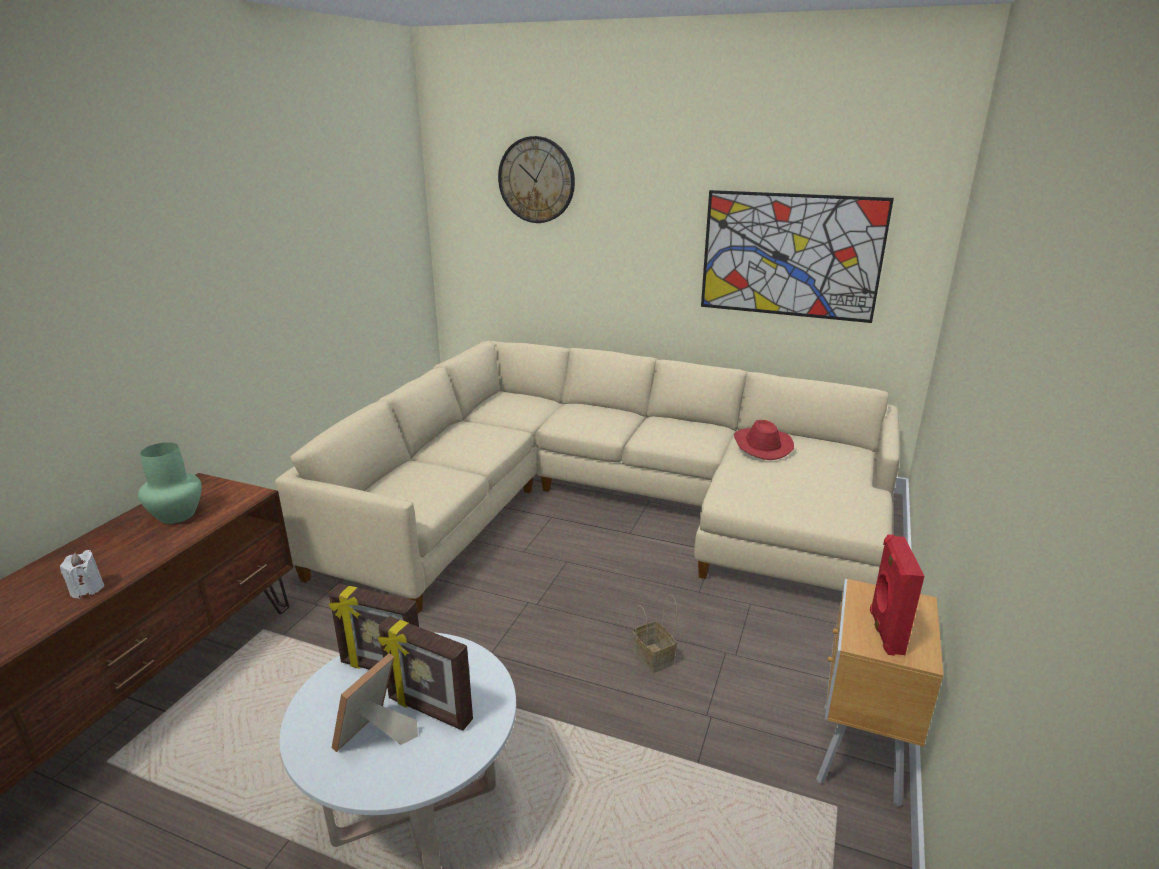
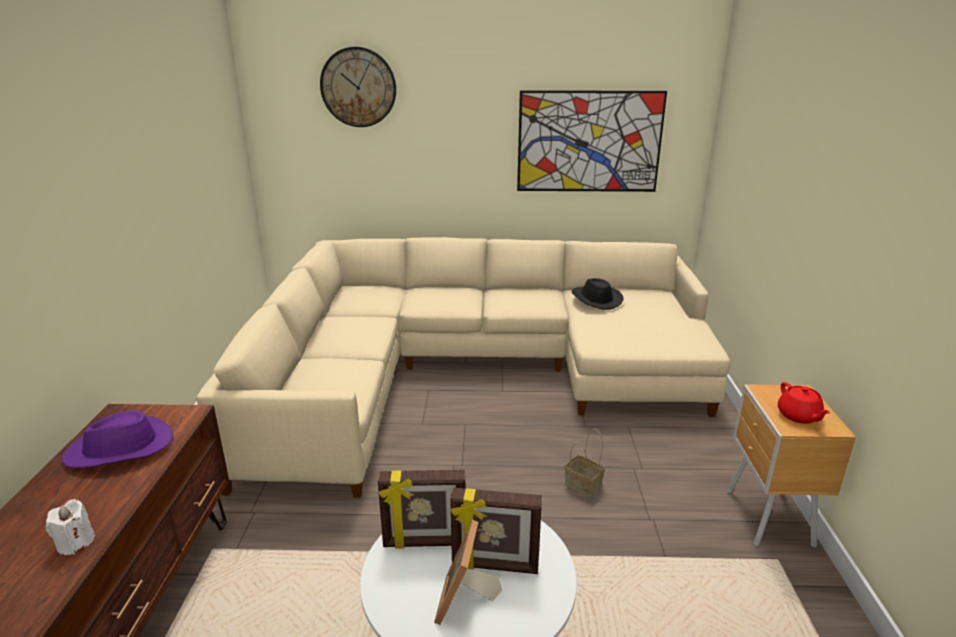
camera: 20 degrees left, 0 degrees up
(177, 515) = (121, 449): green vase -> purple hat
(761, 445) = (595, 299): red hat -> black hat
(884, 632) = (799, 416): red speaker -> red teapot

